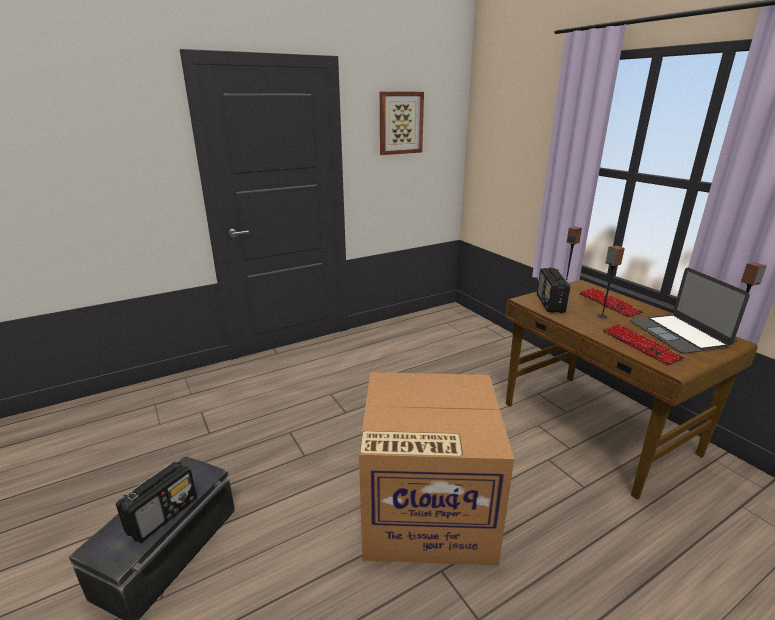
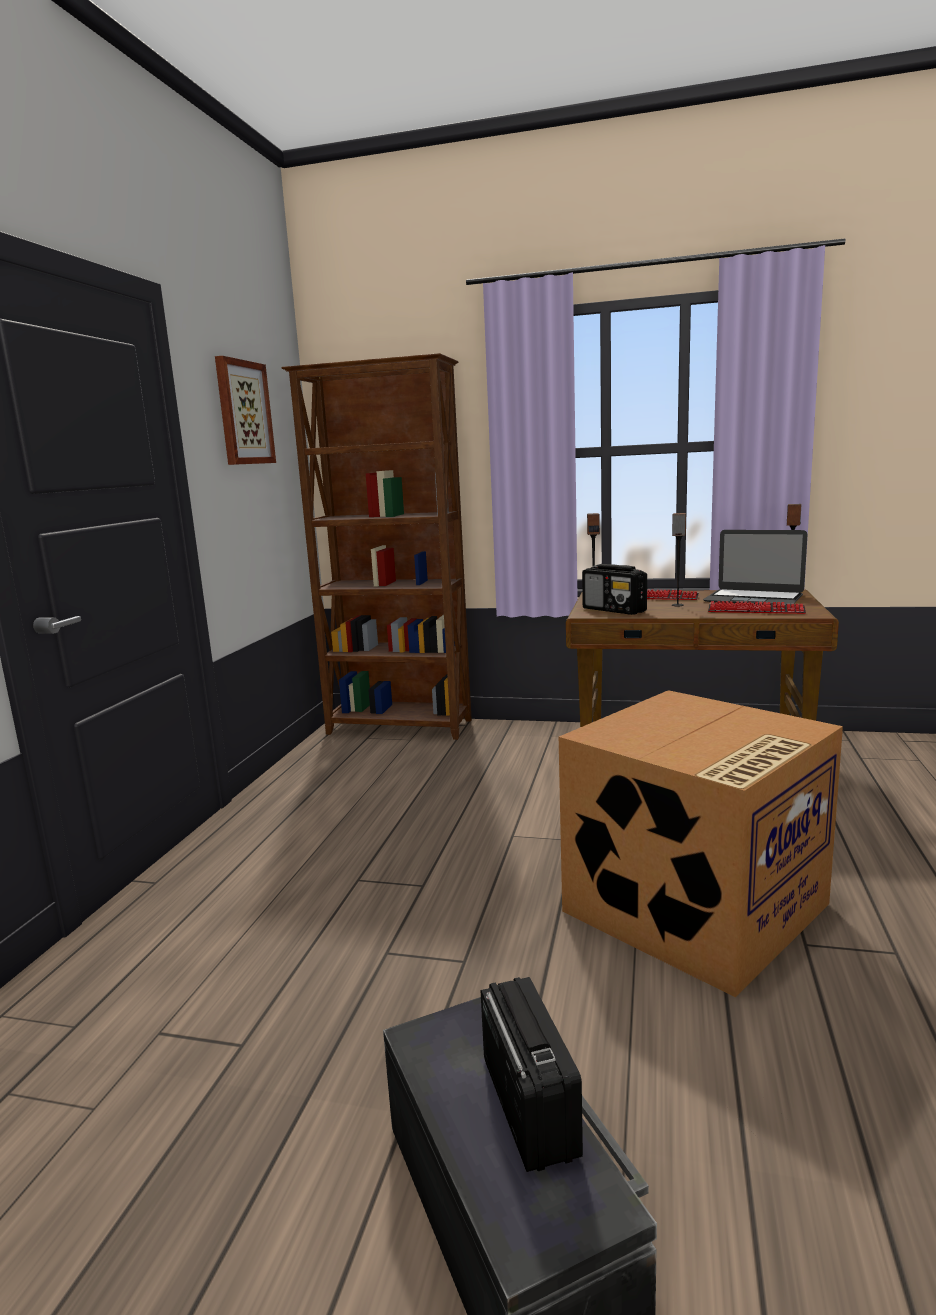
camera: 45 degrees left, 10 degrees down
(470, 323) = (400, 727): none -> brown bookcase

